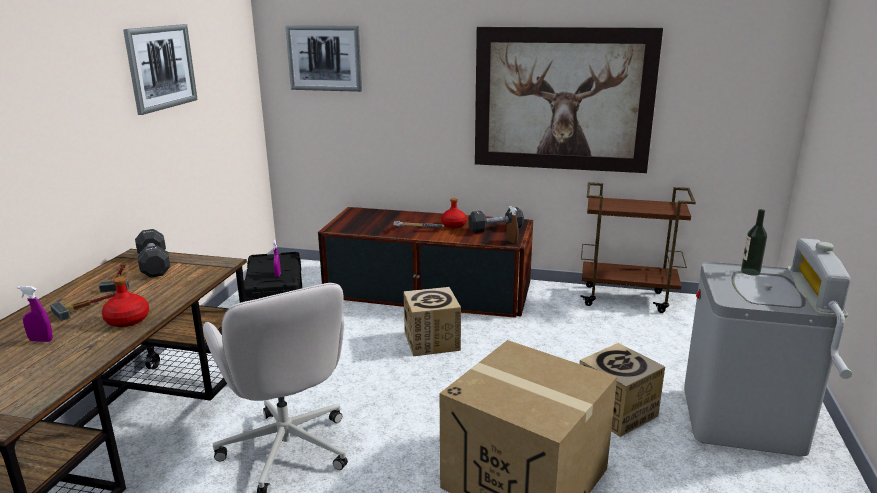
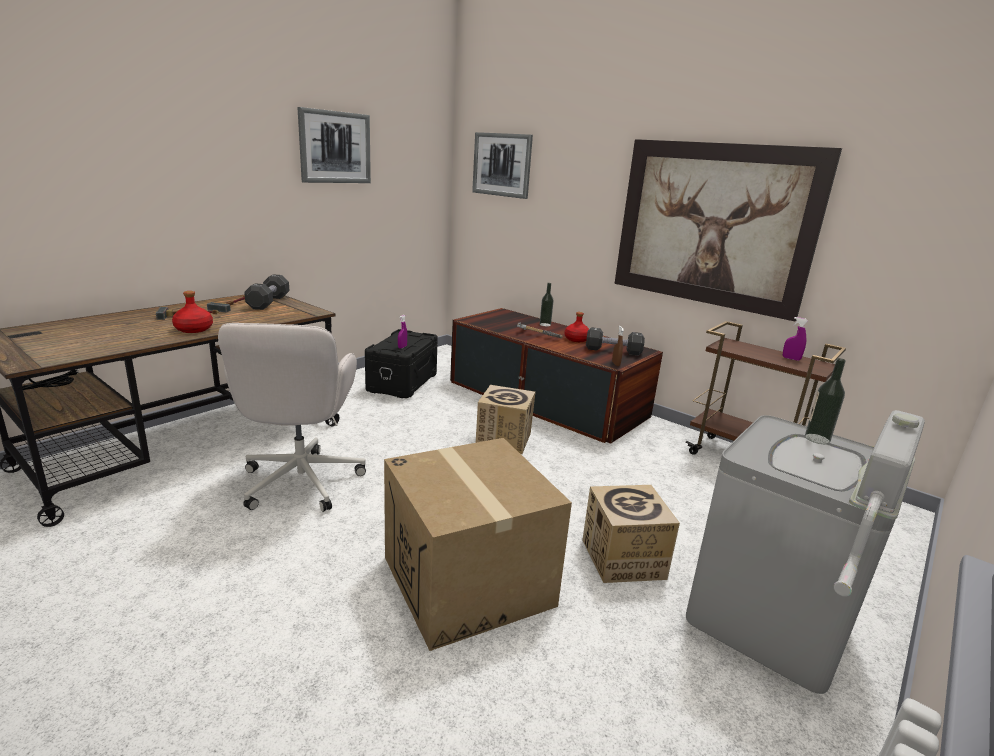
camera: 25 degrees right, 0 degrees up
(41, 340) = (126, 327): purple spray bottle -> purple spray bottle (791, 359)
(409, 216) = (545, 324): none -> bottle

